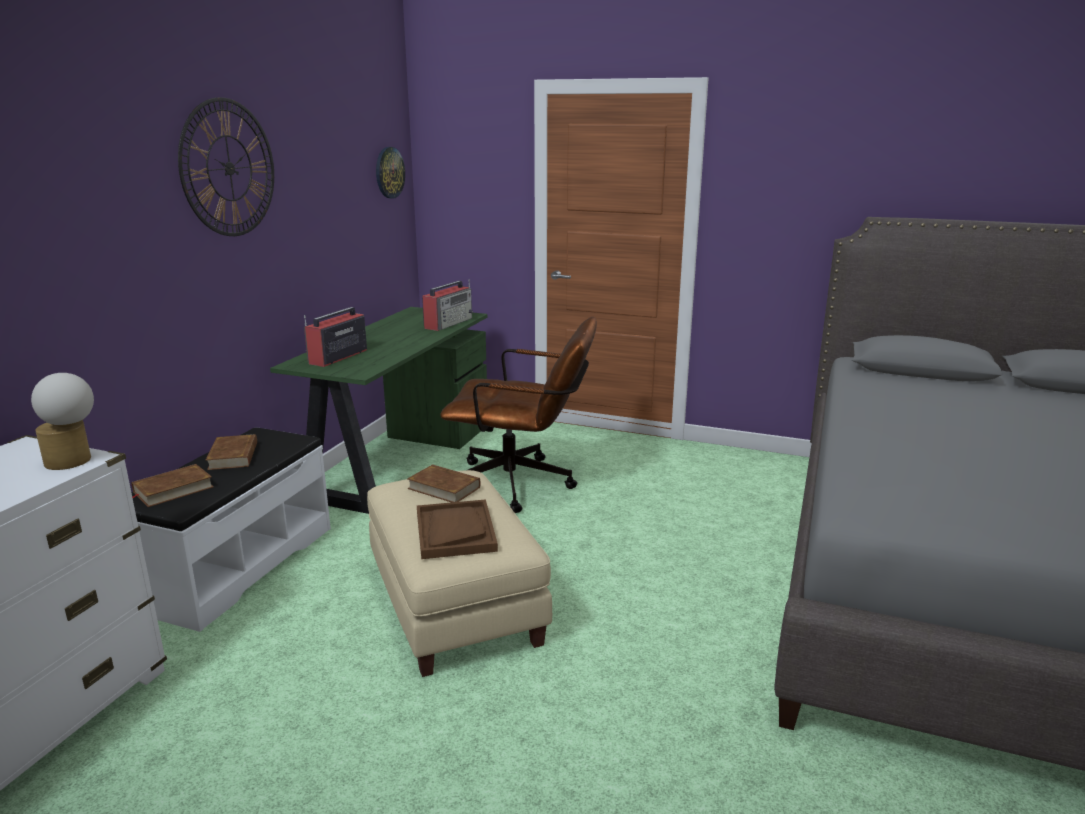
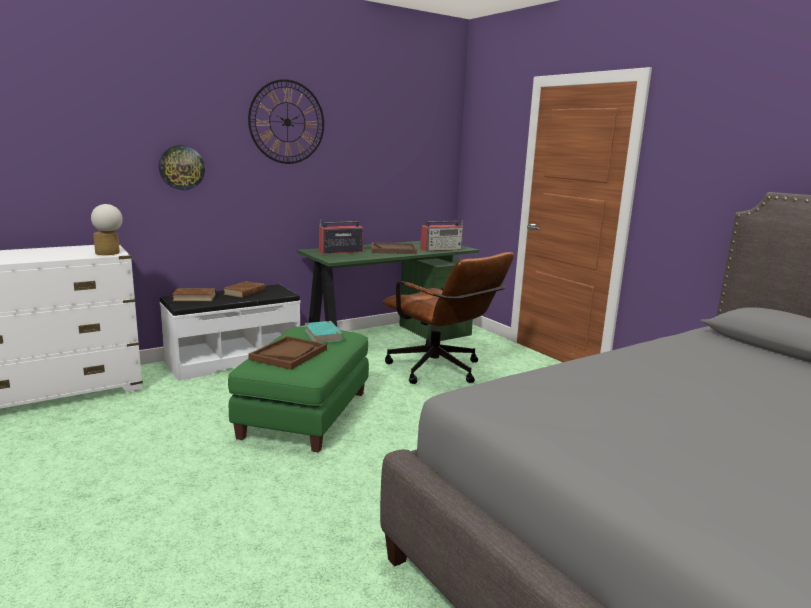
camera: 35 degrees right, 5 degrees down
(389, 172) = (434, 143): wall clock -> wall clock (181, 167)
(396, 337) = (393, 250): none -> brown tray
(444, 488) = (323, 335): brown book -> turquoise book
(454, 603) = (305, 414): beige ottoman -> green ottoman

